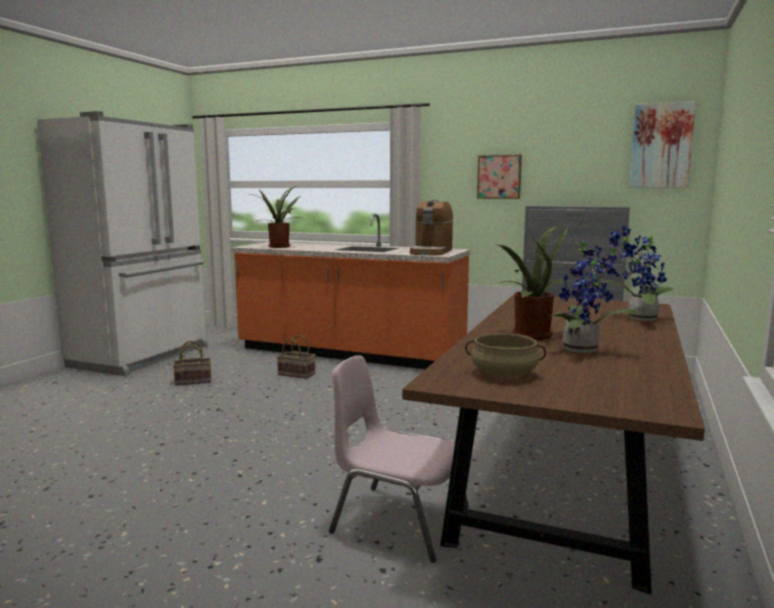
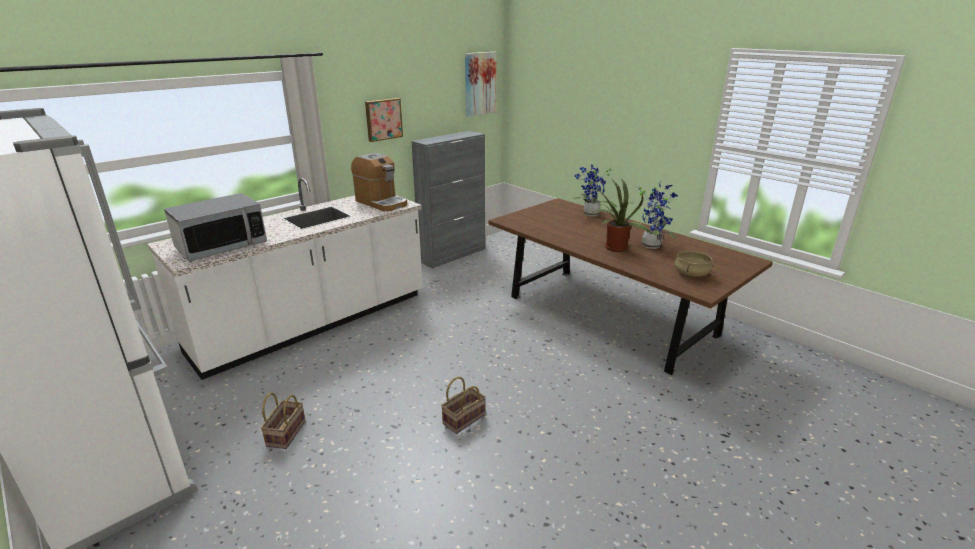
camera: 65 degrees left, 15 degrees up
(280, 246) = (222, 246): potted plant -> microwave
(297, 374) = (341, 363): basket -> basket (464, 418)
(349, 354) = (313, 323): orange counter -> white counter
(398, 520) = (640, 380): pink chair -> none

